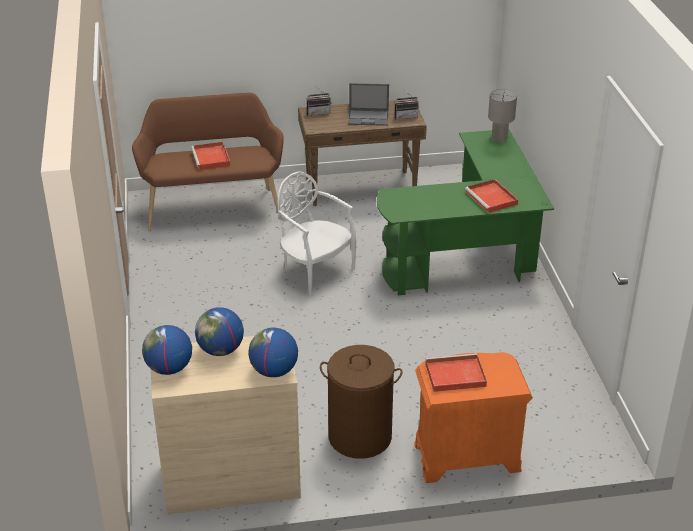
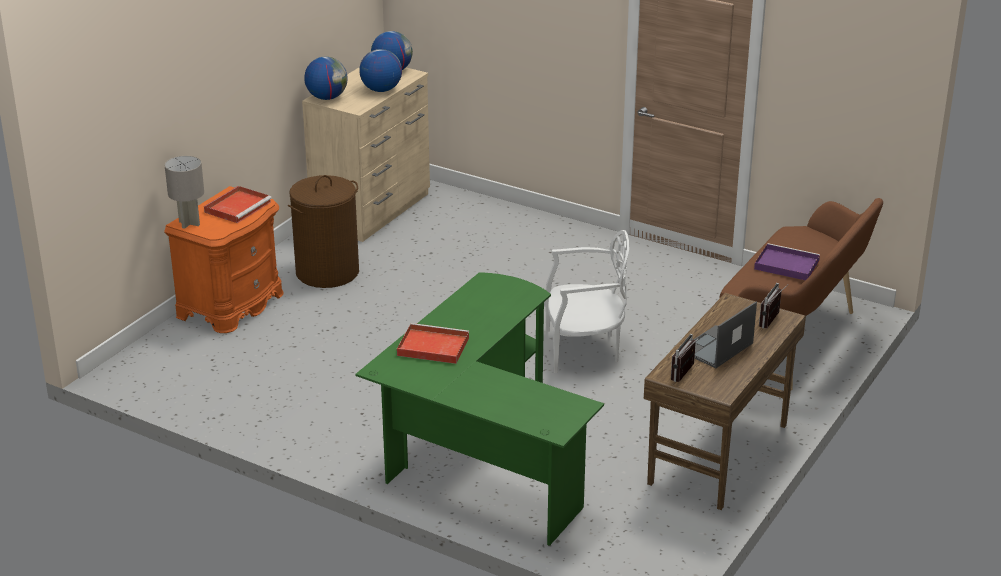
camera: 130 degrees right, 5 degrees down
(211, 158) = (785, 265): red tray -> purple tray
(499, 139) = (544, 421): grey table lamp -> grey table lamp (189, 223)

